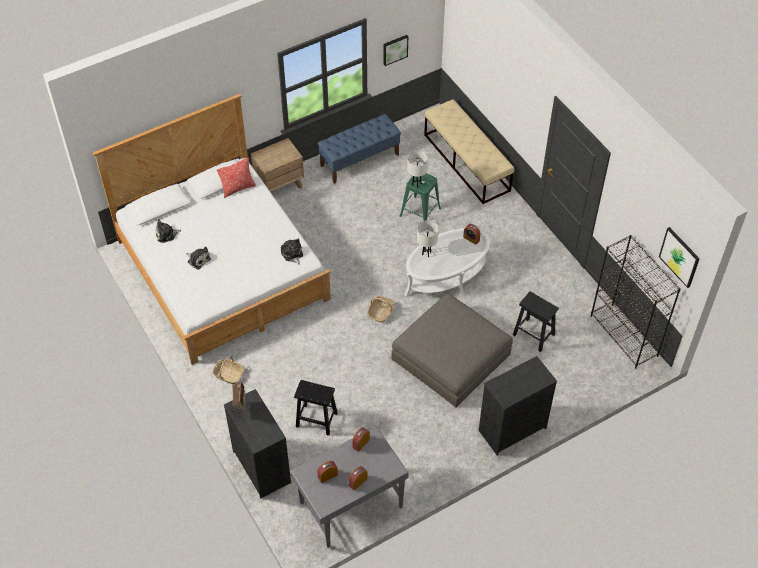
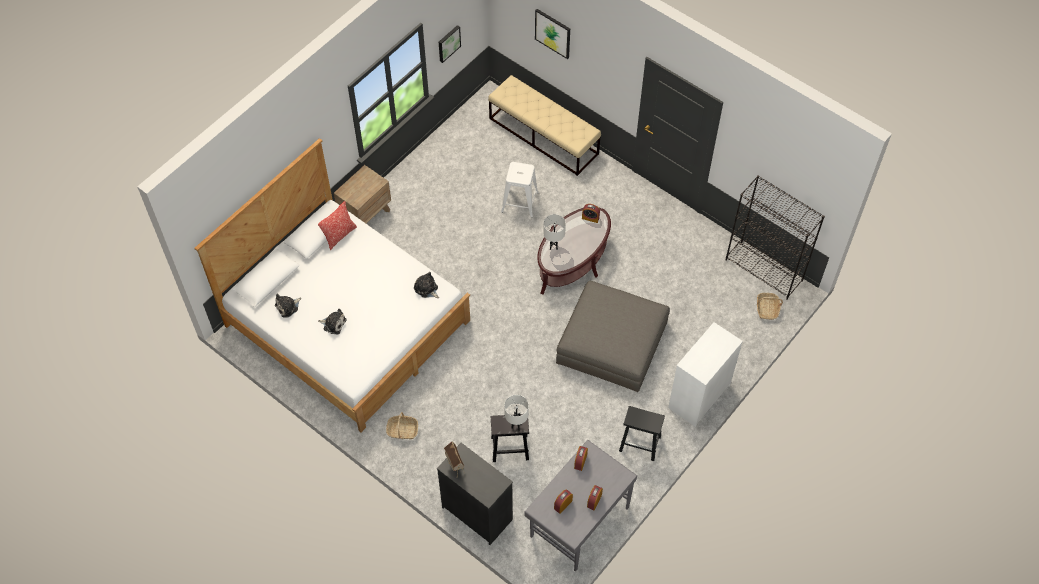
camera: 20 degrees left, 5 degrees up
(360, 160) = (436, 164): blue bench -> none
(380, 312) = (525, 318): basket -> basket (767, 309)
(416, 184) = (516, 177): white table lamp -> white table lamp (516, 426)
(420, 212) = (519, 202): green stool -> white stool
(446, 275) = (573, 260): white coffee table -> brown coffee table
(512, 429) = (698, 396): black dresser -> white dresser
(534, 335) = (681, 295): black stool -> black stool (640, 443)
(679, 257) = (819, 187): picture -> picture (553, 33)

